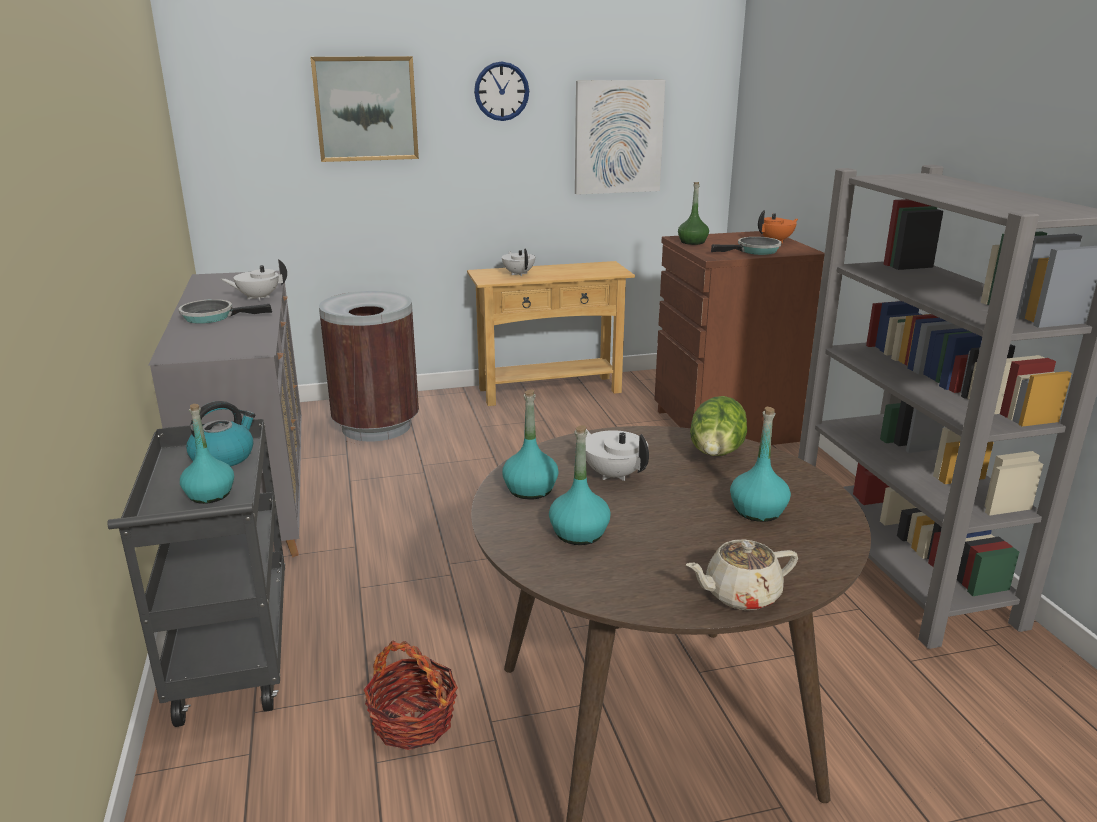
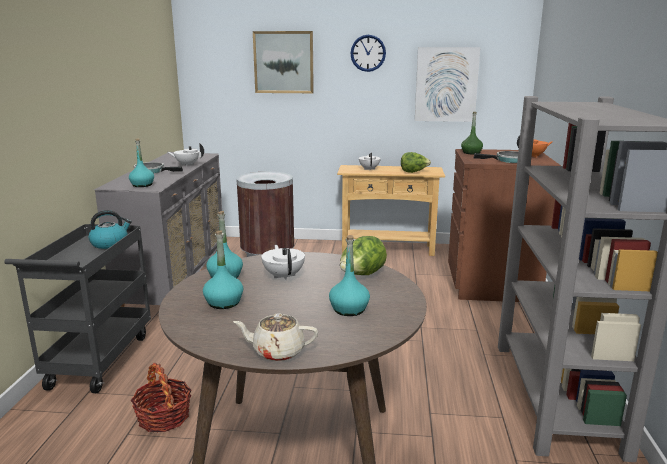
camera: 20 degrees right, 5 degrees down
(210, 494) = (84, 260): turquoise bottle -> turquoise bottle (142, 185)
(587, 273) = (414, 172): none -> lettuce

